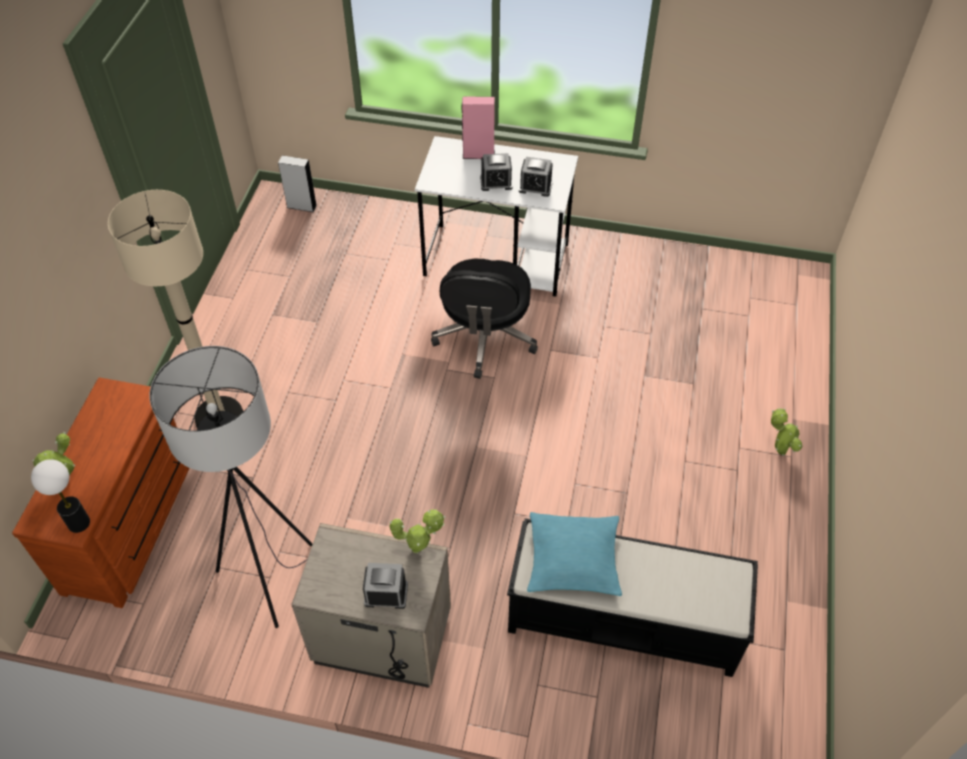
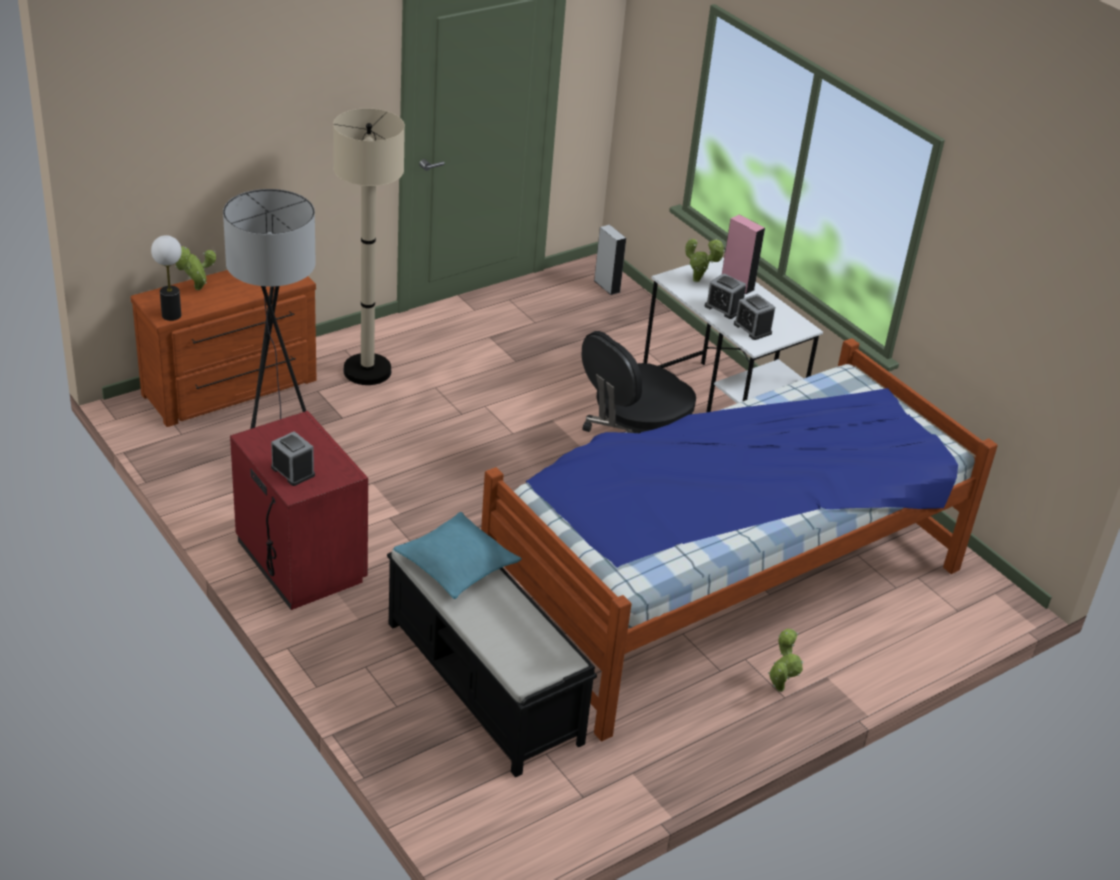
camera: 40 degrees right, 15 degrees down
(381, 639) = (298, 561): beige nightstand -> red nightstand
(419, 548) = (348, 465): potted plant -> potted plant (698, 281)
(661, 400) = (722, 584): none -> bed

